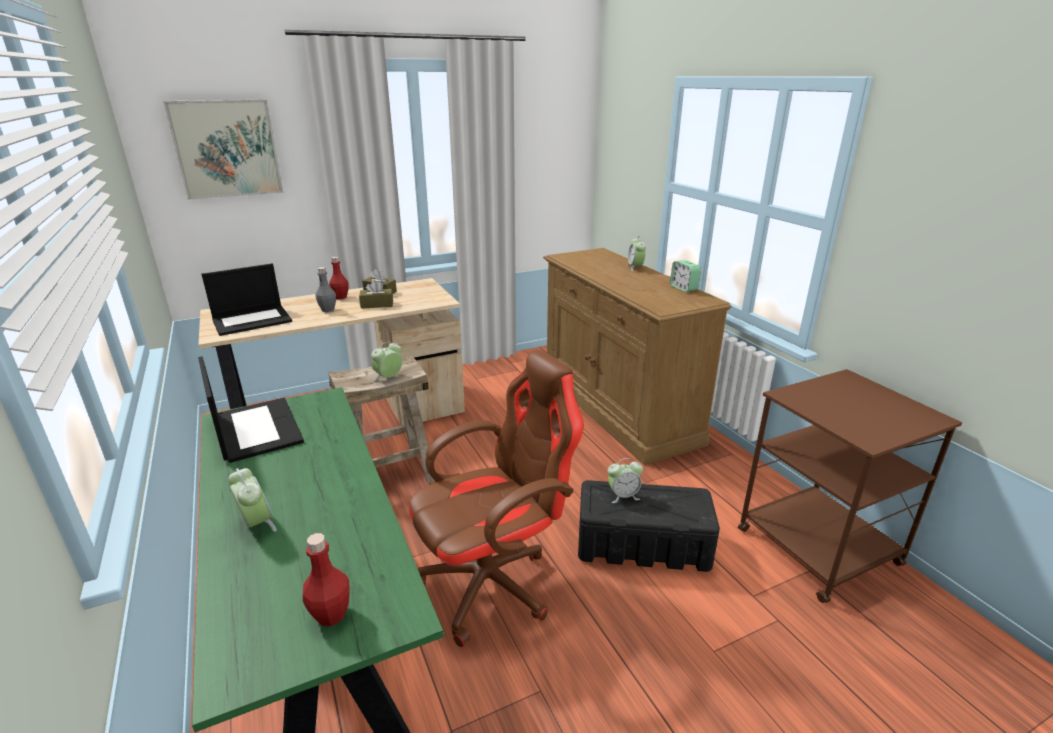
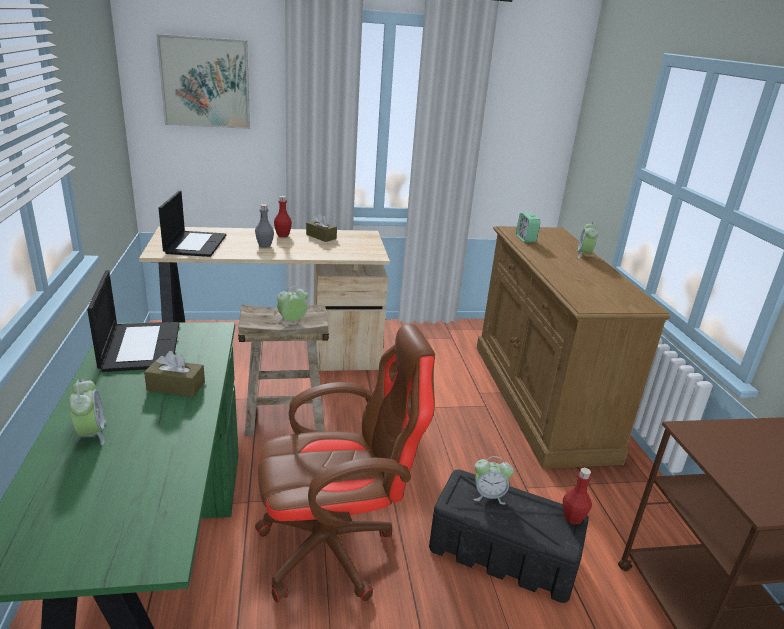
camera: 15 degrees right, 0 degrees up
(253, 320) = (195, 244): laptop -> laptop turned 75 degrees counterclockwise
(331, 615) = (102, 536): red bottle -> red bottle (572, 518)
(377, 304) = (311, 248): brown tissue box -> brown tissue box (176, 386)
(683, 288) = (625, 287): alarm clock -> alarm clock (525, 239)

